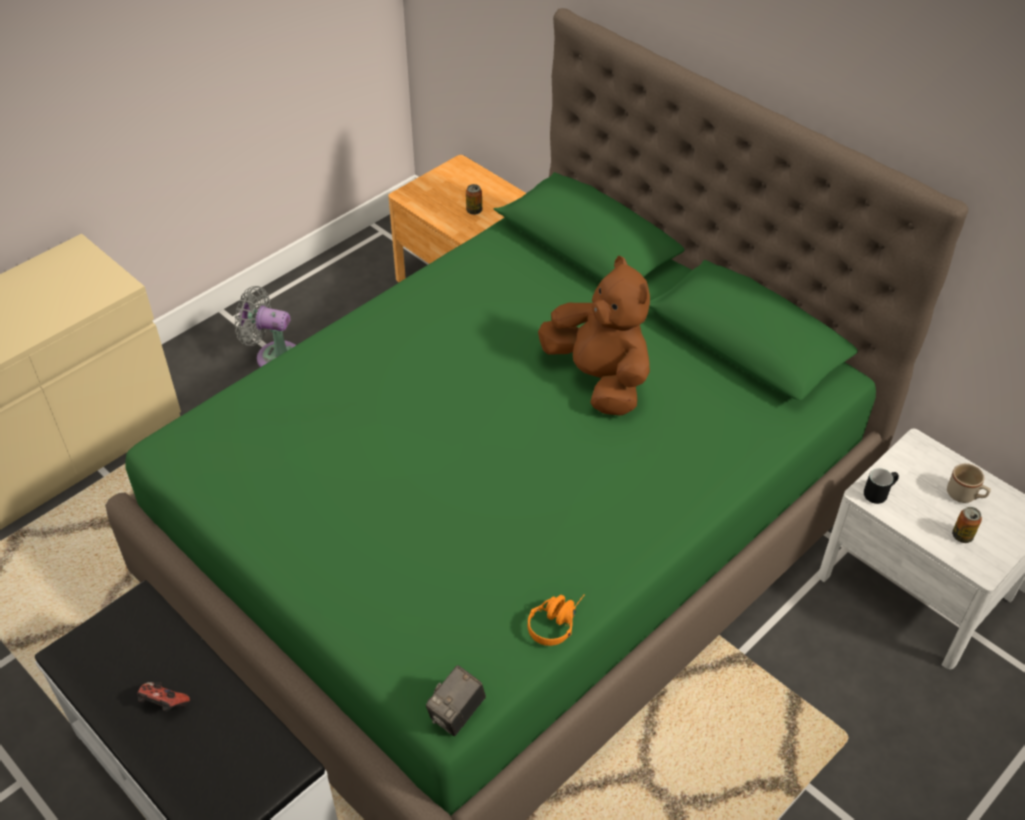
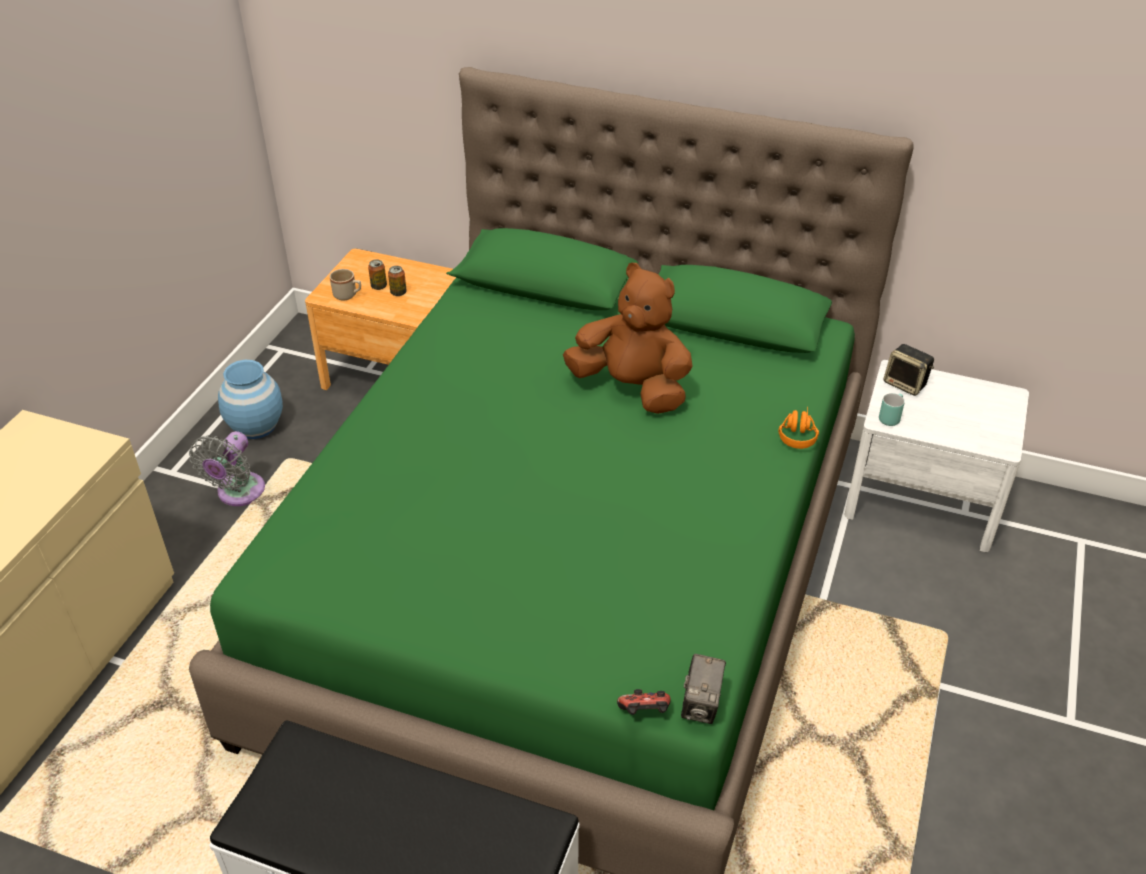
camera: 25 degrees left, 5 degrees down
(164, 704) = (383, 826): game controller -> game controller (644, 713)
(274, 356) = (238, 493): grey fan -> grey fan turned 60 degrees counterclockwise
(321, 298) = (256, 426): none -> blue vase
(556, 621) = (732, 595): orange headphones -> orange headphones (797, 433)
(878, 492) = (889, 417): black mug -> turquoise mug
(920, 463) = (906, 384): none -> speaker
(962, 536) = (972, 428): can -> can (379, 286)
(965, 496) = (954, 398): beige mug -> beige mug (348, 295)

